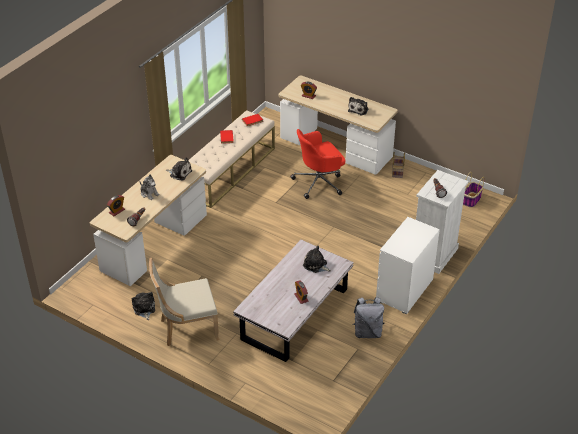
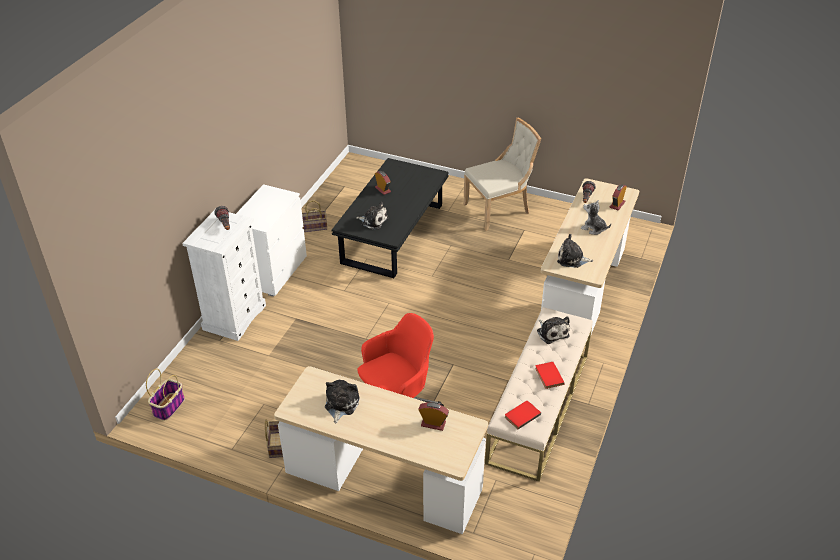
camera: 170 degrees right, 0 degrees up
(144, 309) = (552, 220): plush toy -> plush toy (552, 332)
(294, 314) = (393, 234): white coffee table -> black coffee table
(367, 332) = (314, 227): grey backpack -> basket

